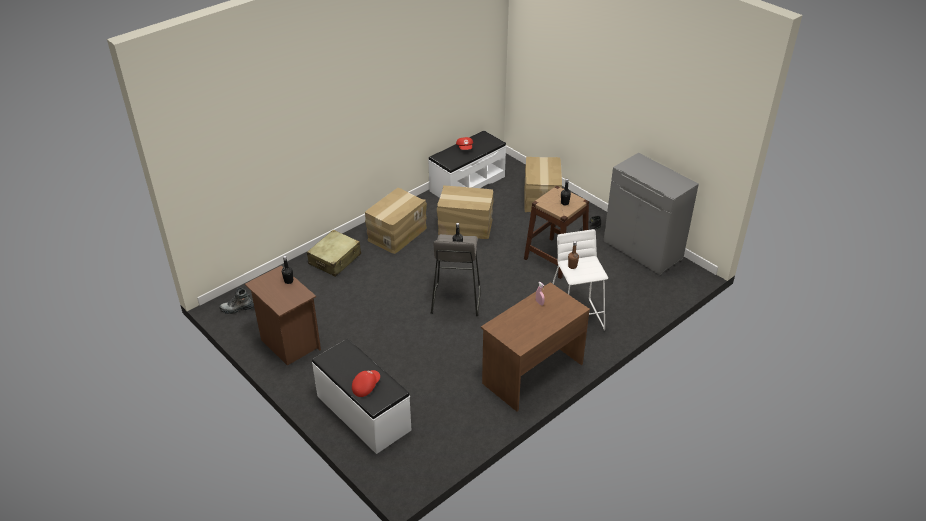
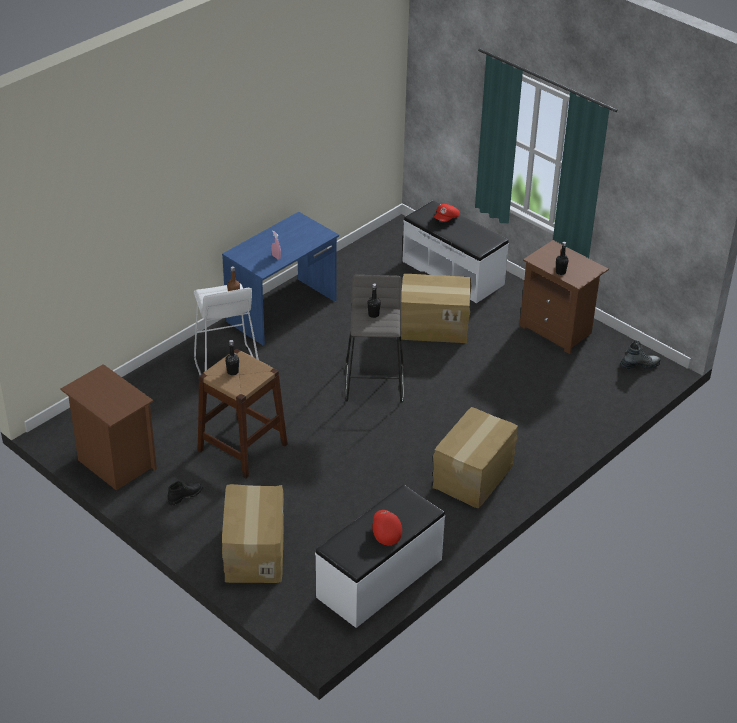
camera: 175 degrees right, 0 degrees up
(335, 259) = (547, 433): beige suitcase -> none
(465, 226) = (374, 493): cardboard box -> cardboard box (434, 326)
(531, 373) = (283, 311): brown desk -> blue desk
(643, 250) = (114, 463): grey cabinet -> brown nightstand

